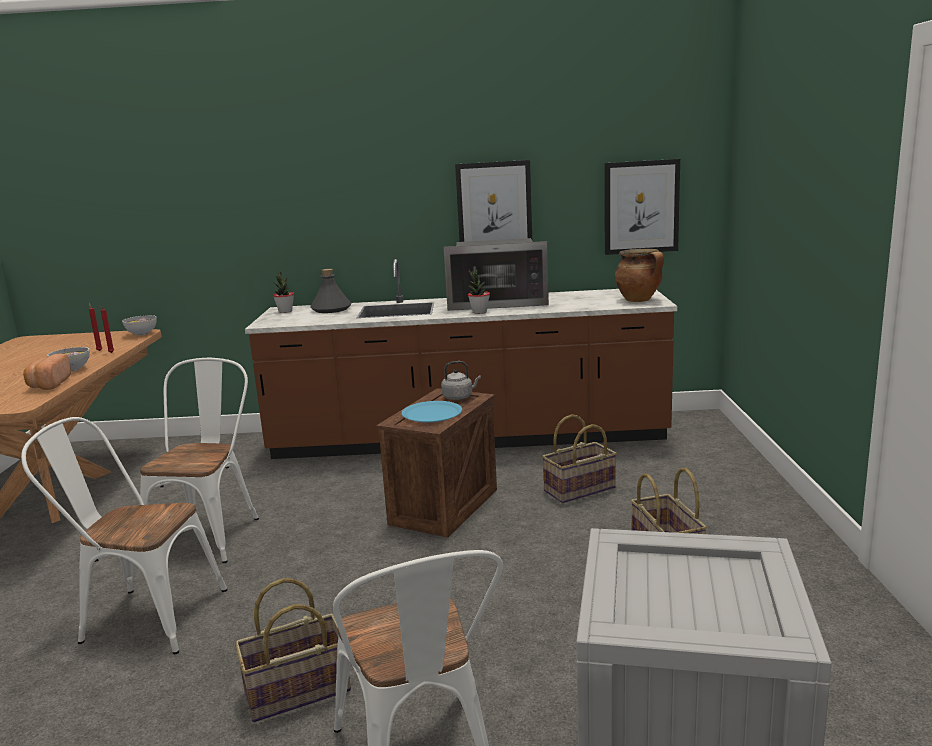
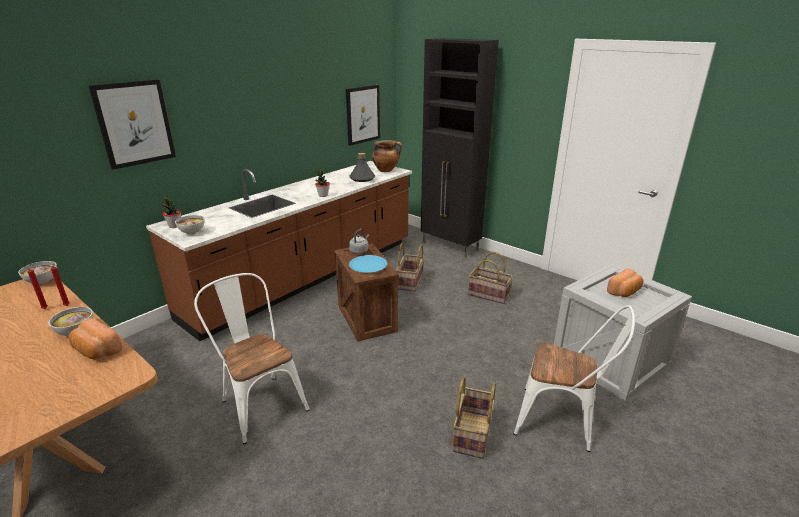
camera: 50 degrees left, 10 degrees up
(143, 617) = (325, 466): white chair -> none
(282, 319) = (192, 232): none -> bowl
(331, 309) = (210, 215): grey bottle -> grey bottle (362, 178)
(494, 208) = (292, 123): picture -> picture (134, 123)
(497, 302) = (314, 186): microwave -> none
(702, 589) = (624, 292): none -> bread
(738, 468) = (450, 246): none -> black cabinet

